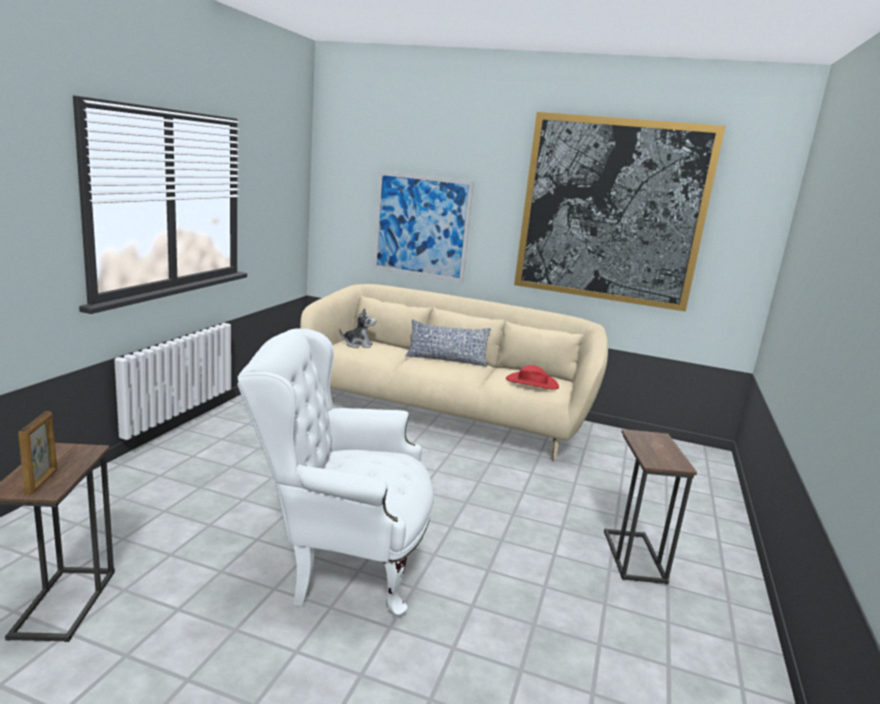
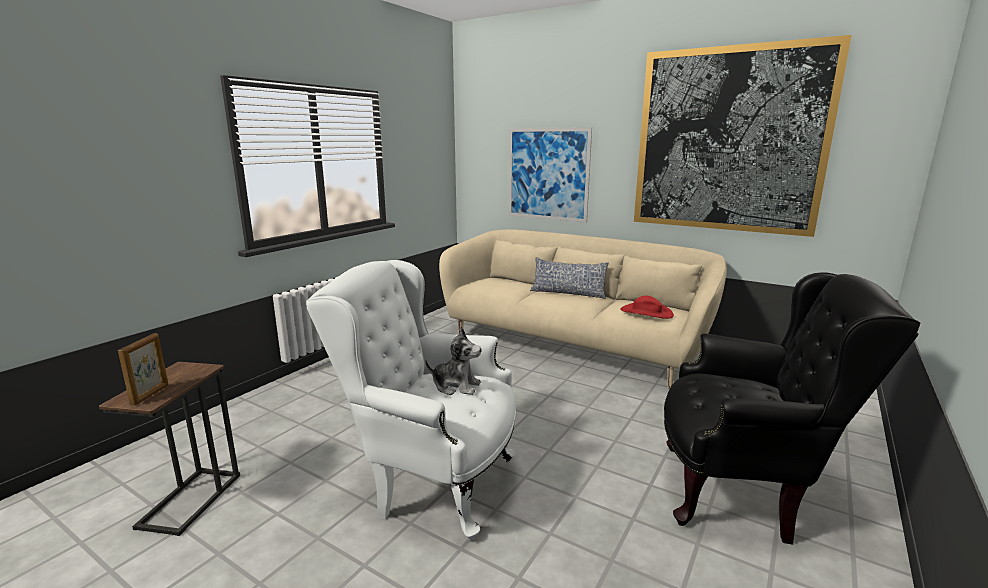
camera: 15 degrees right, 0 degrees up
(358, 345) = (491, 282): plush toy -> plush toy (456, 386)
(634, 557) = (742, 493): brown side table -> black armchair

